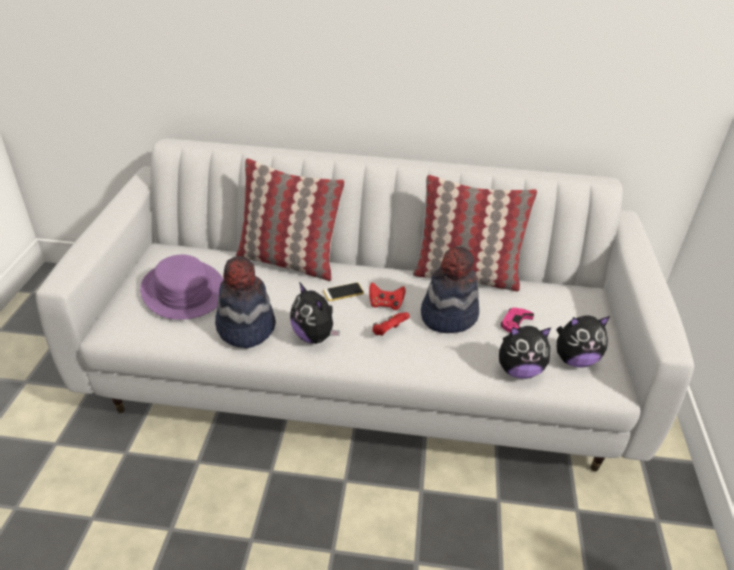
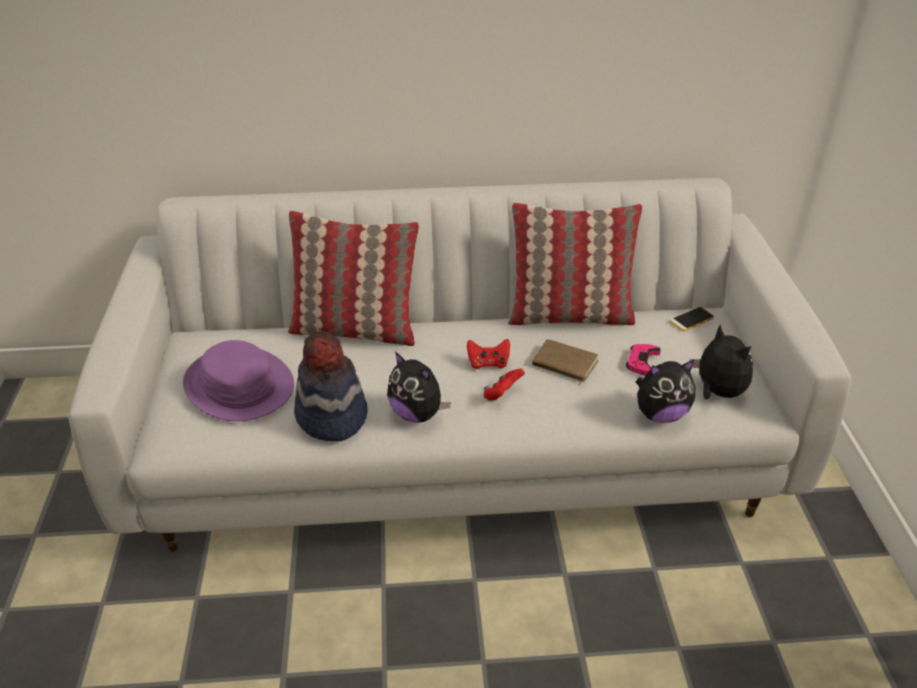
camera: 10 degrees left, 0 degrees up
(343, 292) = (434, 357): phone -> phone (691, 319)
(448, 315) = (564, 364): hat -> brown book
(574, 359) = (717, 392): plush toy -> plush toy turned 105 degrees counterclockwise

